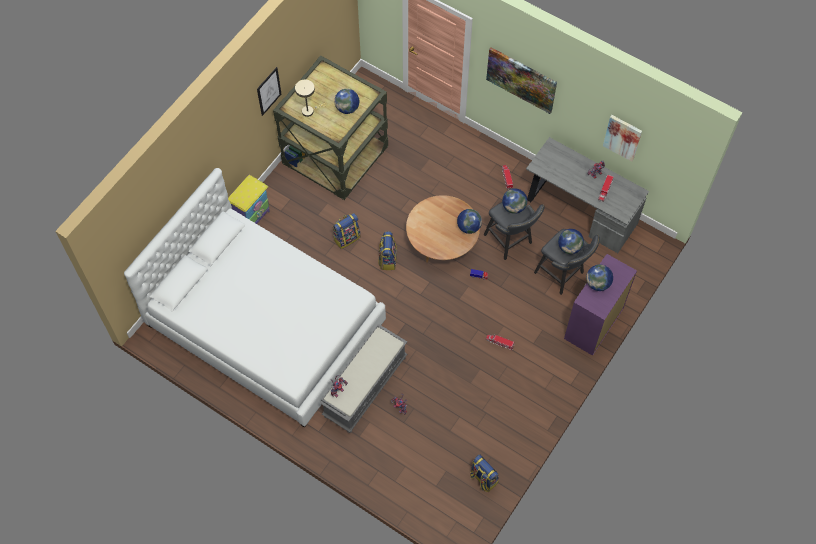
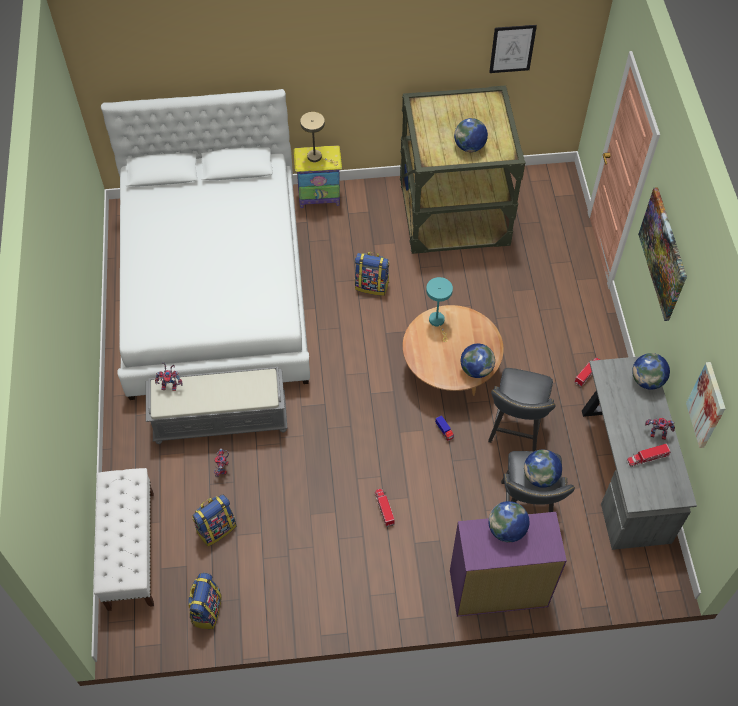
camera: 50 degrees right, 5 degrees down
(269, 91) = (405, 64): picture -> picture (512, 48)
(309, 110) = (433, 120): beige table lamp -> beige table lamp (317, 157)
(387, 259) = (383, 336): backpack -> backpack (216, 528)
(410, 494) = (131, 549): none -> white bench
(420, 221) = (438, 322): none -> turquoise table lamp
(513, 207) = (533, 386): globe -> globe (647, 380)

